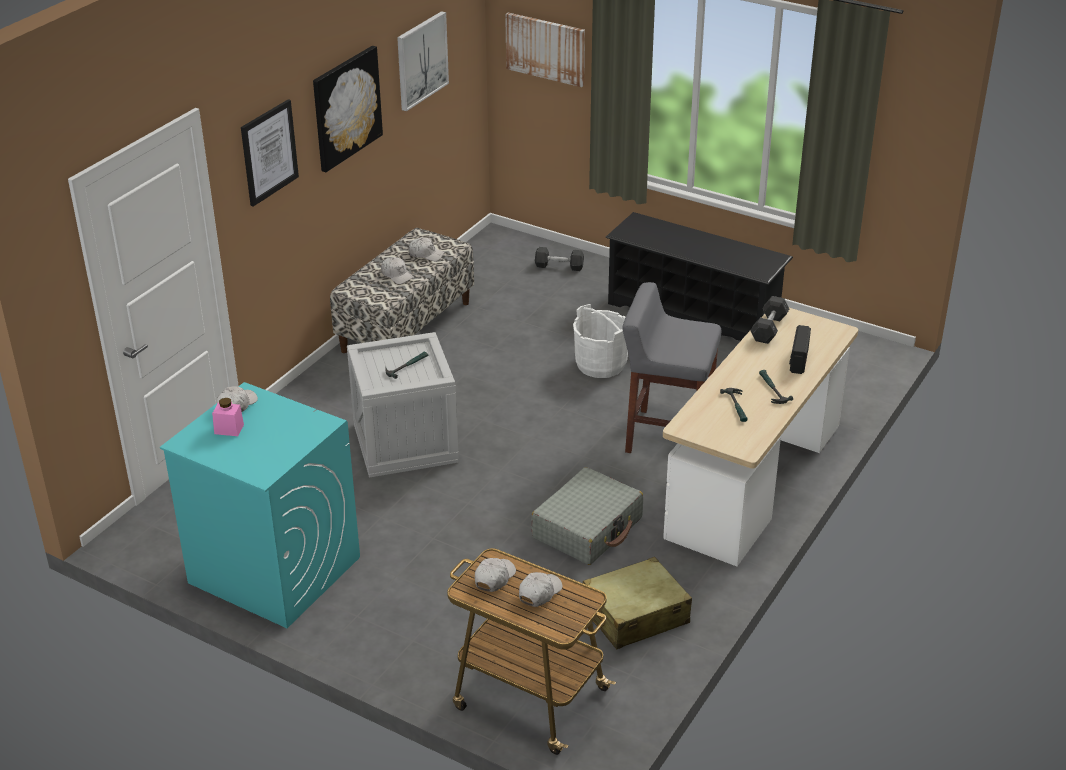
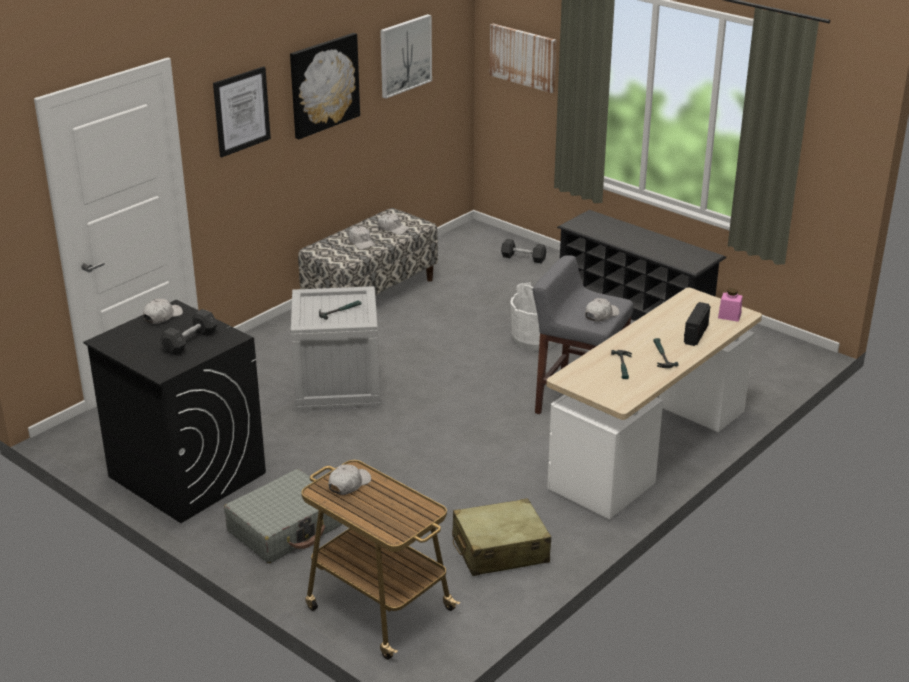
camera: 10 degrees right, 5 degrees down
(229, 429) = (148, 334): pink jar -> pink jar (729, 316)
(273, 570) = (186, 474): turquoise washing machine -> black washing machine
(539, 592) = (385, 501): white cap -> white cap (601, 315)
(588, 528) = (480, 472): grey suitcase -> grey suitcase (285, 528)
(769, 328) = (676, 306): grey dumbbell -> grey dumbbell (190, 341)

